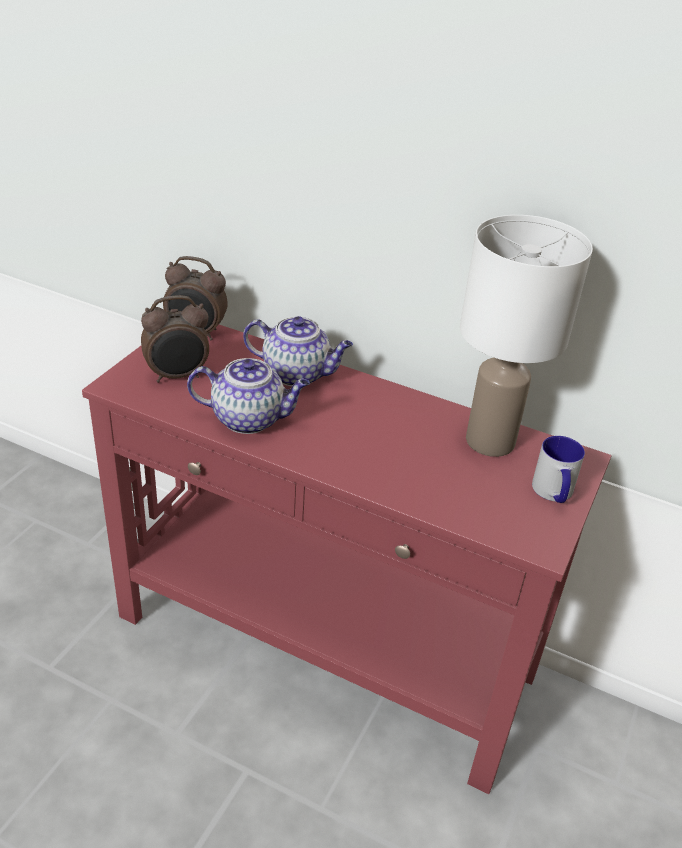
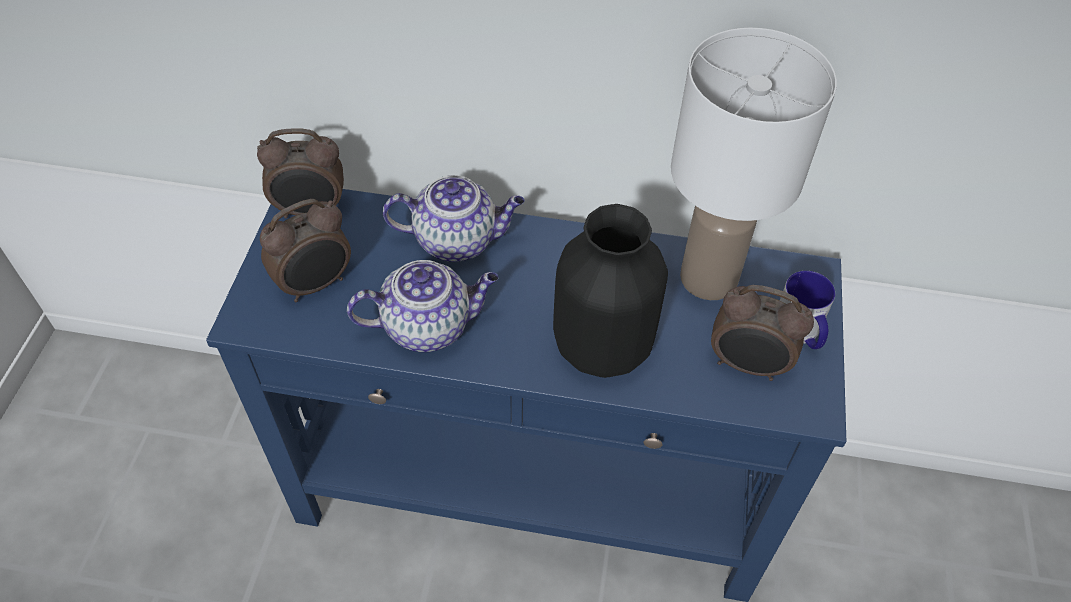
camera: 15 degrees left, 15 degrees up
(325, 648) = (533, 490): red console table -> blue console table
(381, 464) = (603, 347): none -> black vase
(498, 503) = (747, 365): none -> alarm clock

